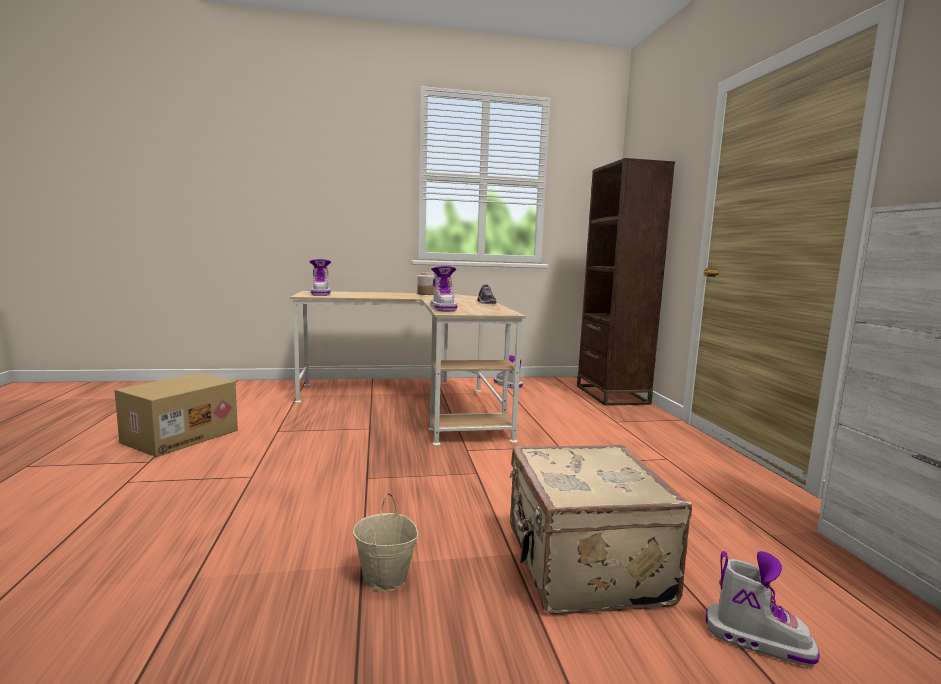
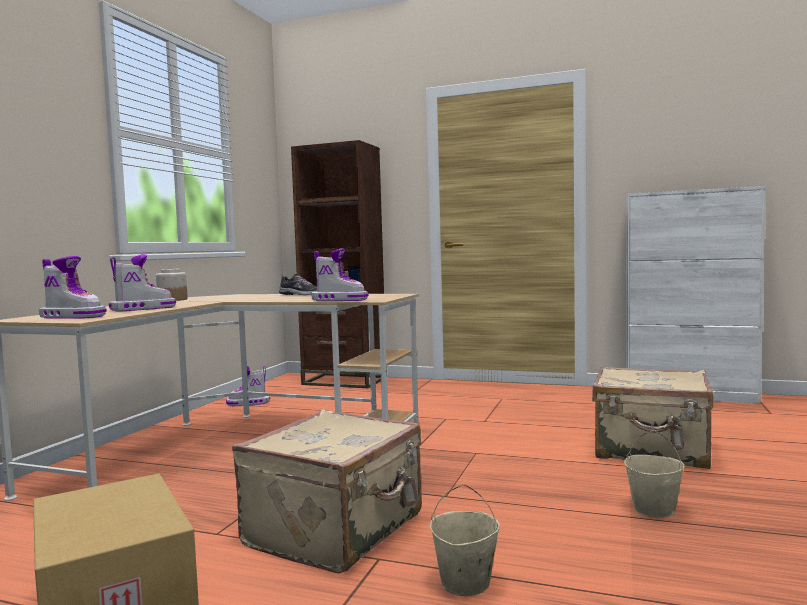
camera: 60 degrees left, 5 degrees down
(218, 508) = (465, 583): none -> beige bucket
(290, 457) = (337, 531): none -> beige suitcase
(757, 639) = (733, 434): boot -> boot (142, 309)

